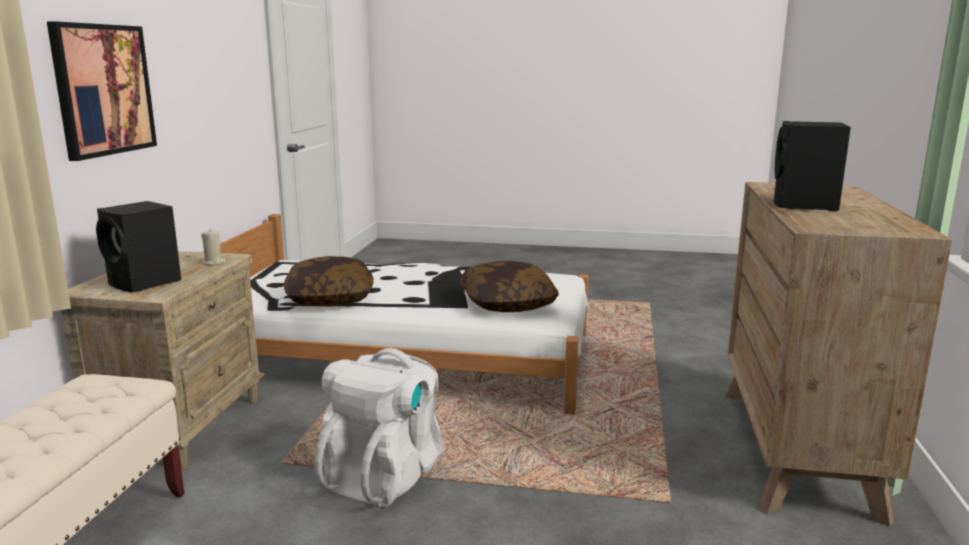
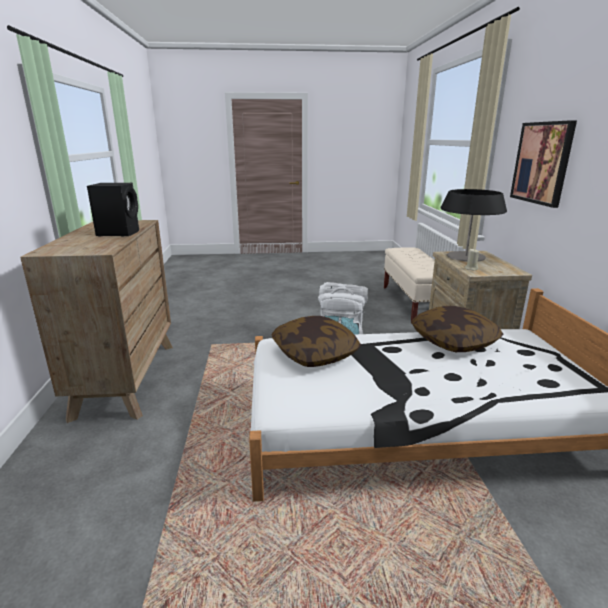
camera: 165 degrees right, 5 degrees up
(145, 283) = (465, 256): black speaker -> table lamp

